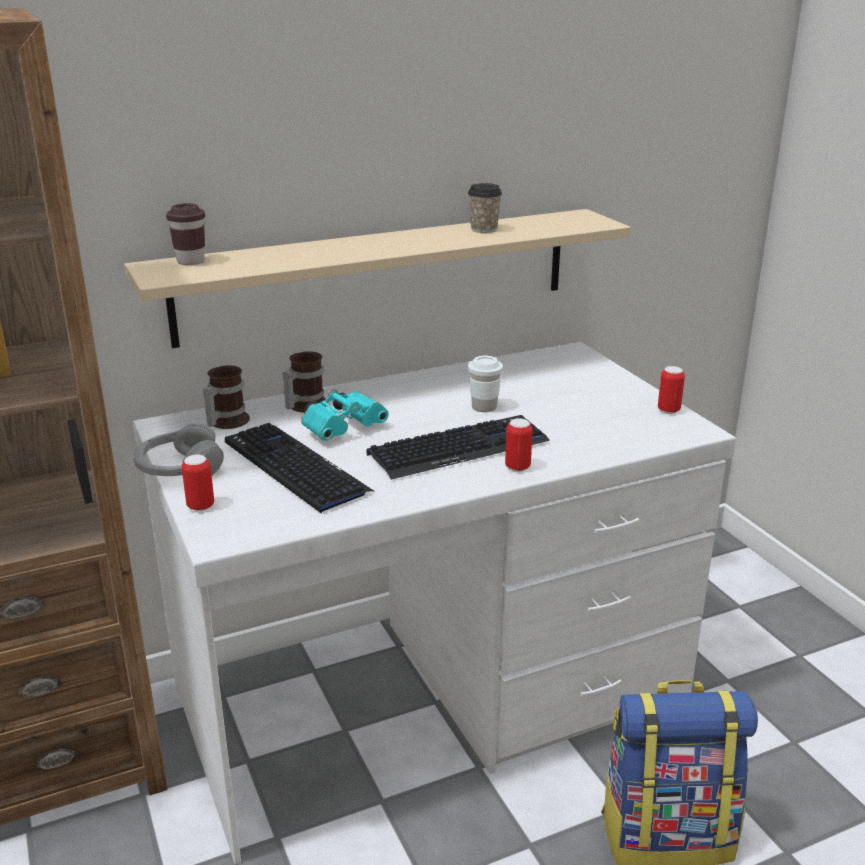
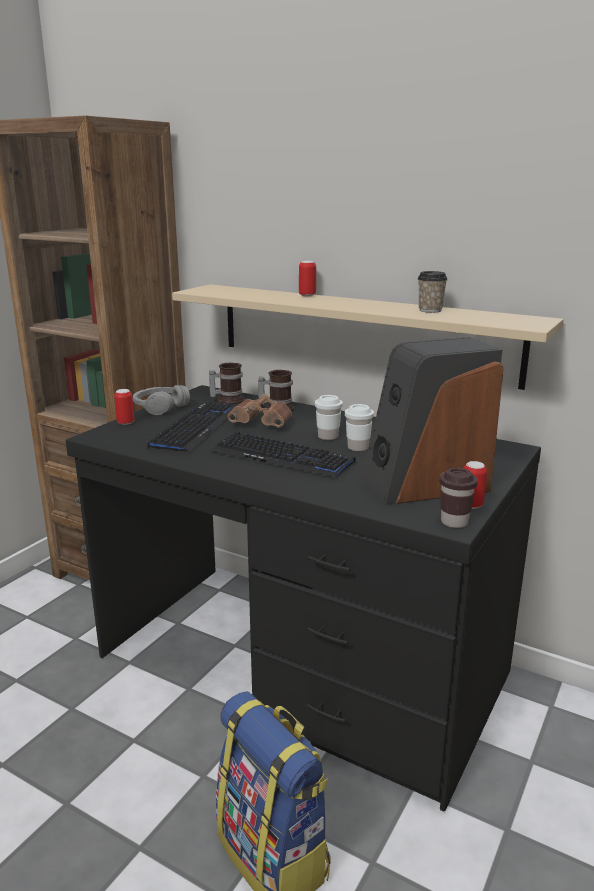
camera: 55 degrees right, 5 degrees down
(190, 261) = (231, 289): brown cup -> brown cup (454, 522)
(345, 428) = (263, 424): turquoise binoculars -> brown binoculars
(432, 696) = (301, 666): white desk -> black desk
(434, 410) = (328, 437): none -> white cup
(517, 467) = (282, 479): can -> can (307, 295)
(608, 411) = (425, 485): none -> speaker

